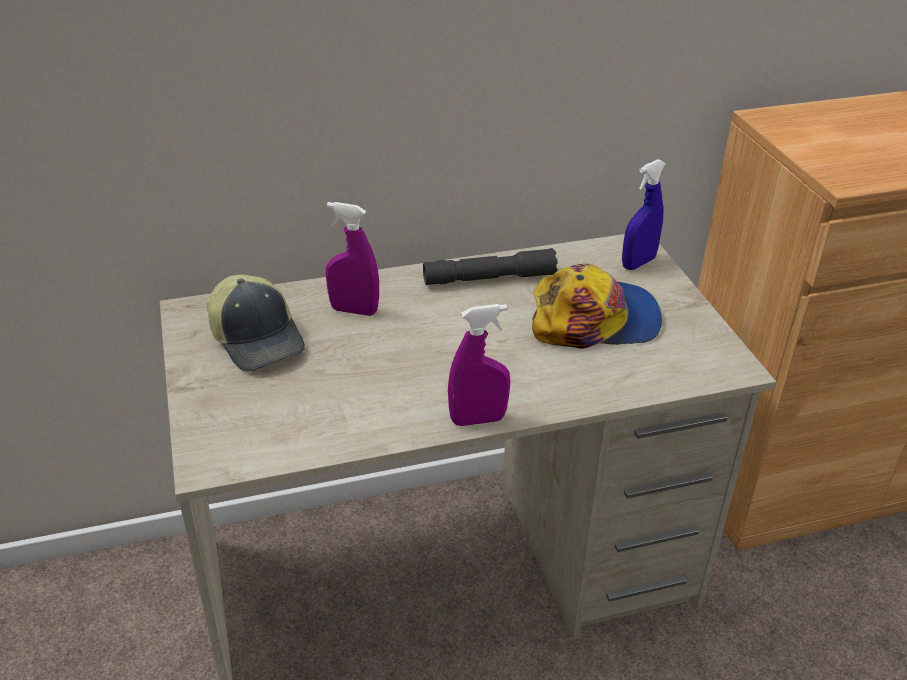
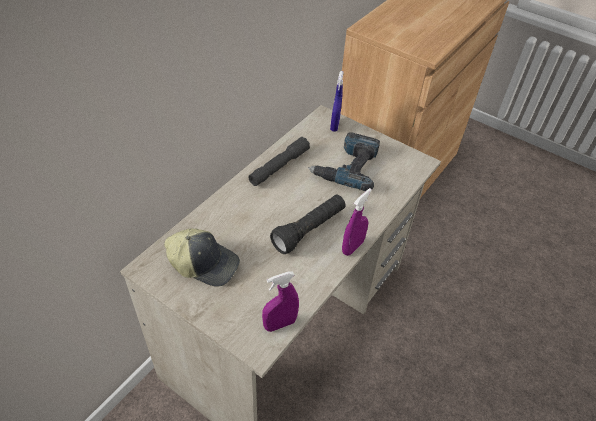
camera: 40 degrees left, 10 degrees up
(354, 310) = (234, 219): purple spray bottle -> purple spray bottle (280, 324)
(439, 369) = (309, 230): none -> black flashlight
(594, 320) = (347, 166): cap -> power drill

